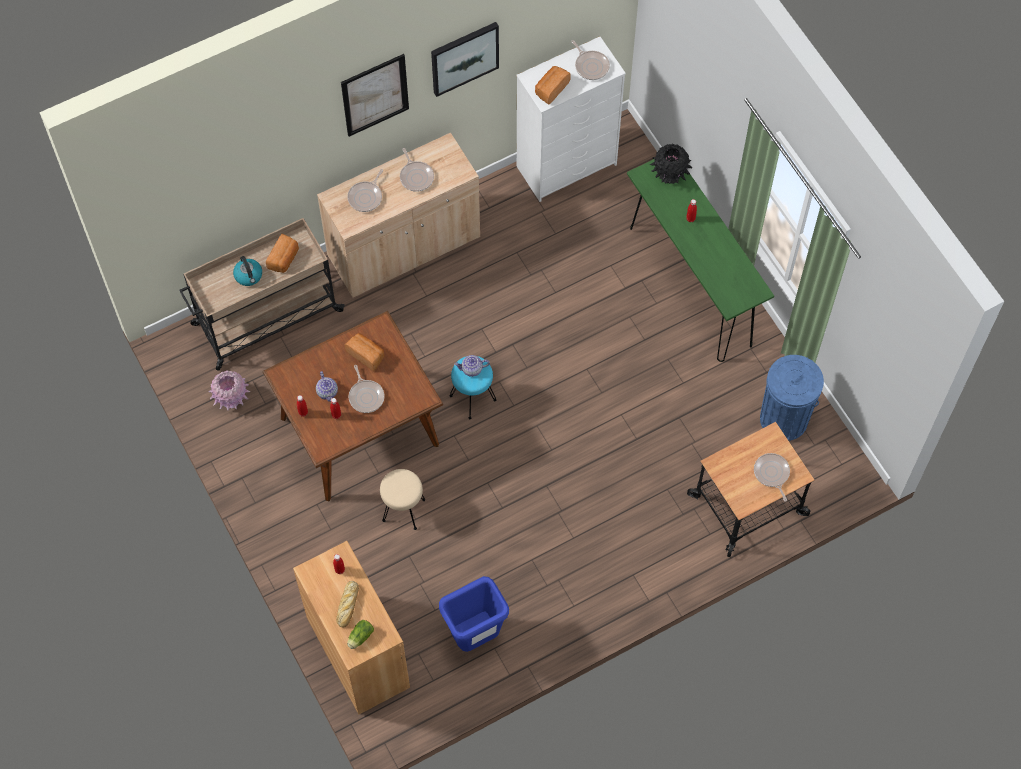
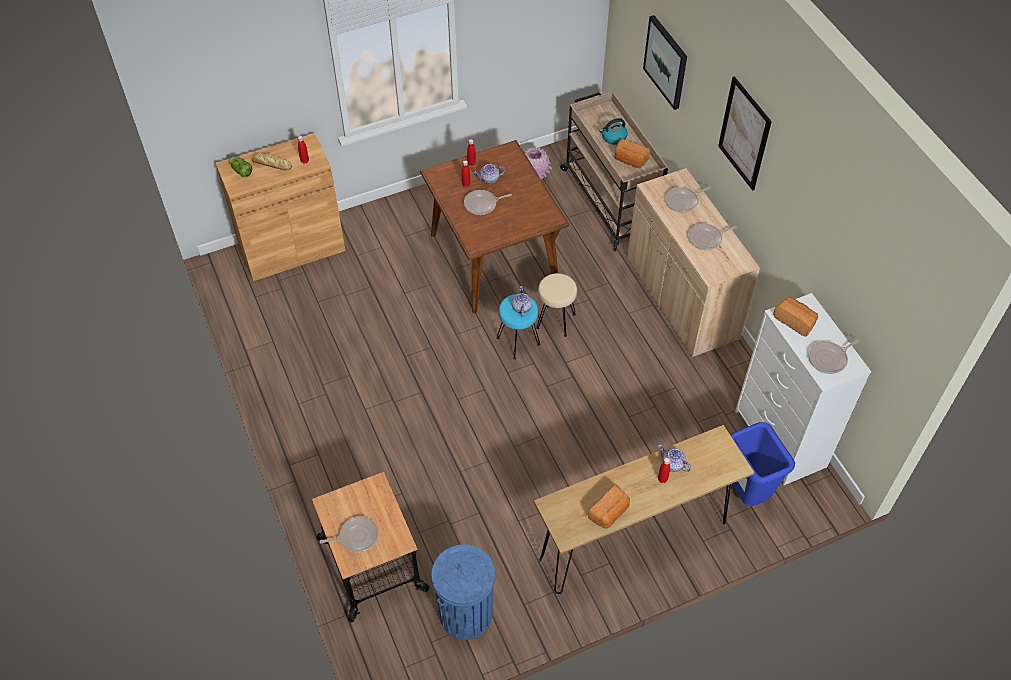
camera: 95 degrees right, 10 degrees down
(366, 197) = (683, 201): frying pan -> frying pan turned 60 degrees counterclockwise
(366, 355) = (523, 206): bread -> bread (609, 513)
(403, 511) = (413, 285): beige stool -> beige stool (555, 320)
(464, 57) = (798, 206): picture -> picture (666, 62)
(474, 636) = (287, 328): blue trash can -> blue trash can (746, 493)
(669, 174) = (720, 465): black vase -> none
(674, 211) = (672, 464): none -> teapot
(690, 285) = (633, 541): green console table -> brown console table

